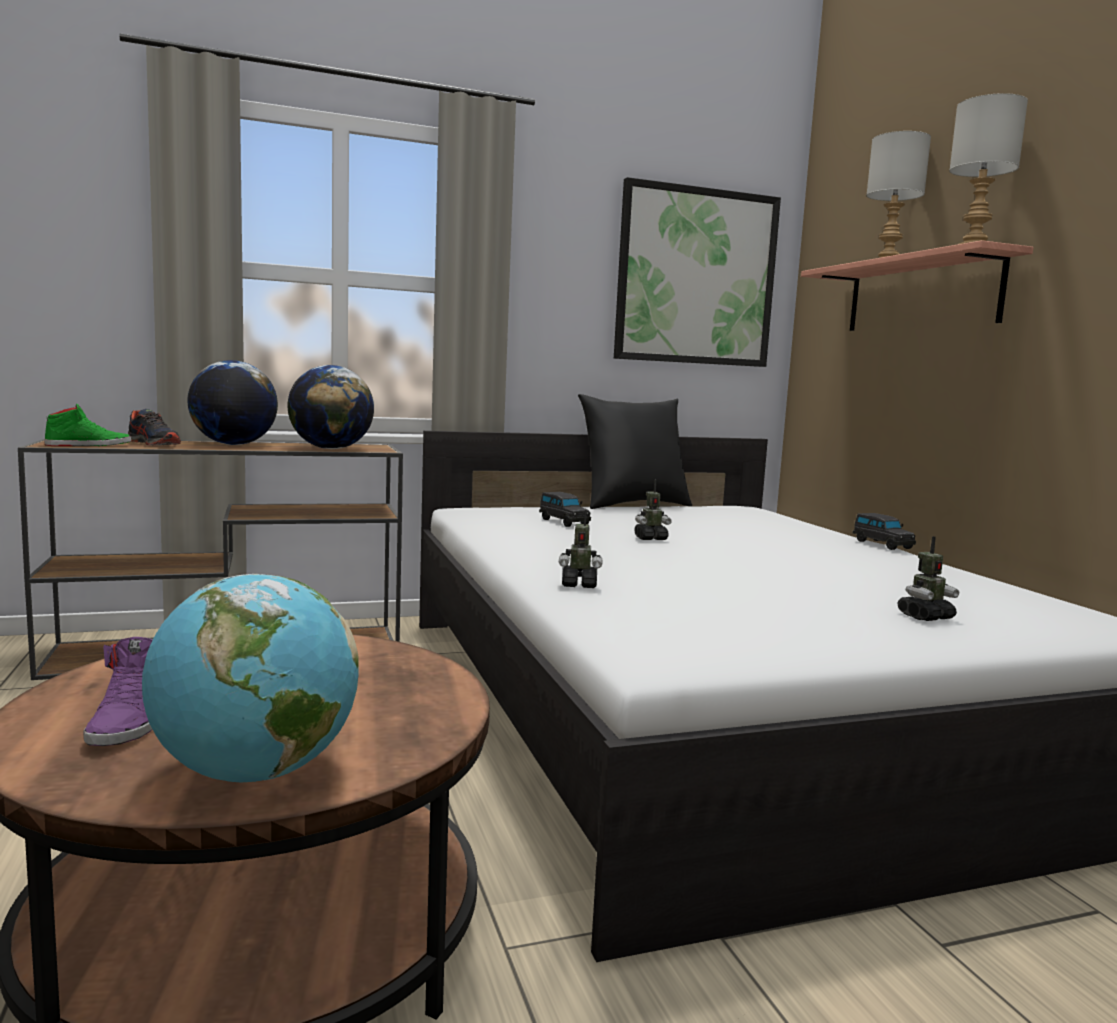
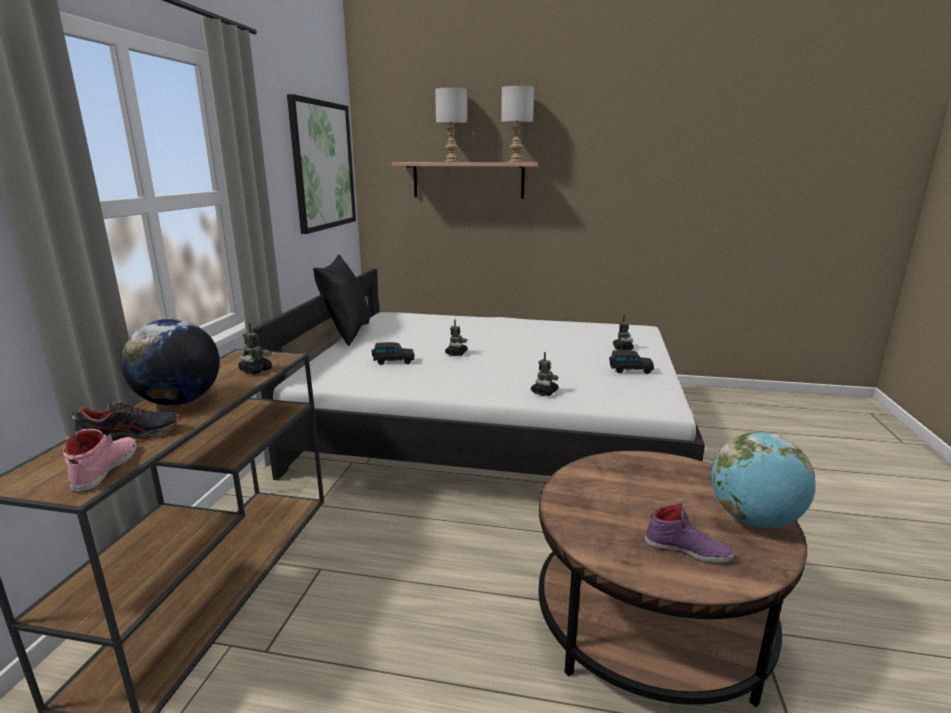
camera: 60 degrees left, 10 degrees up
(88, 445) = (105, 468): green shoe -> pink shoe
(331, 449) = (256, 370): globe -> toy robot
(881, 544) = (502, 317): black toy car -> black toy car (630, 370)

